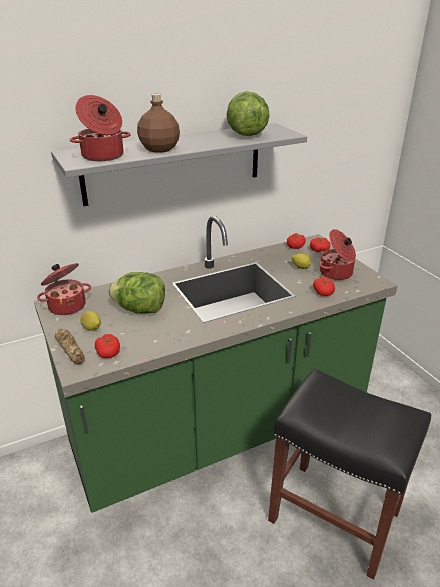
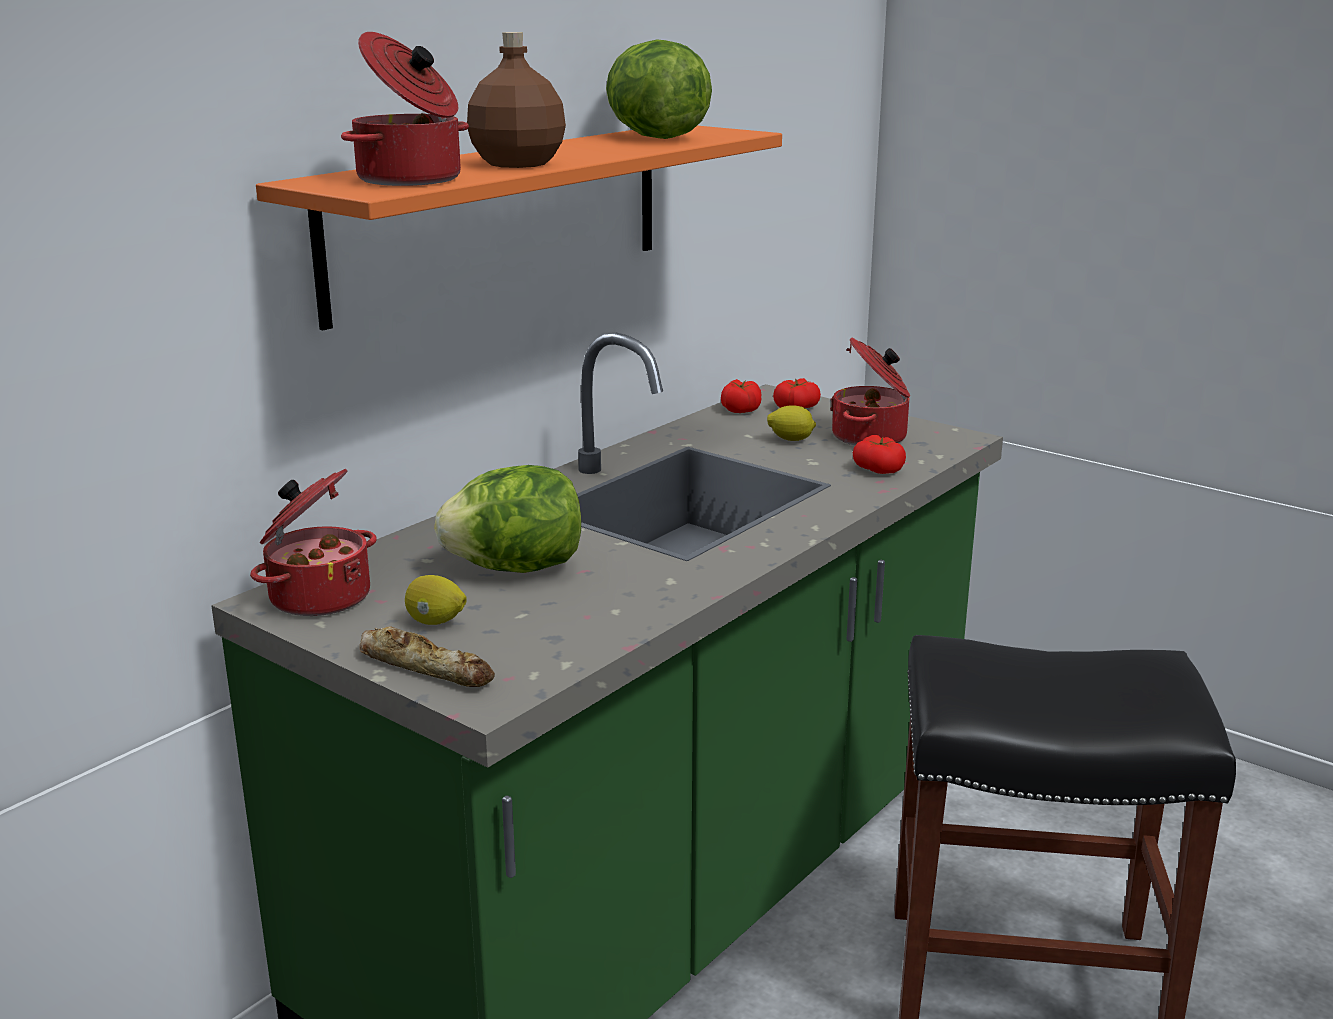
camera: 25 degrees left, 10 degrees down
(108, 352) = (527, 652): tomato -> none
(174, 163) = (501, 217): grey shelf -> orange shelf

